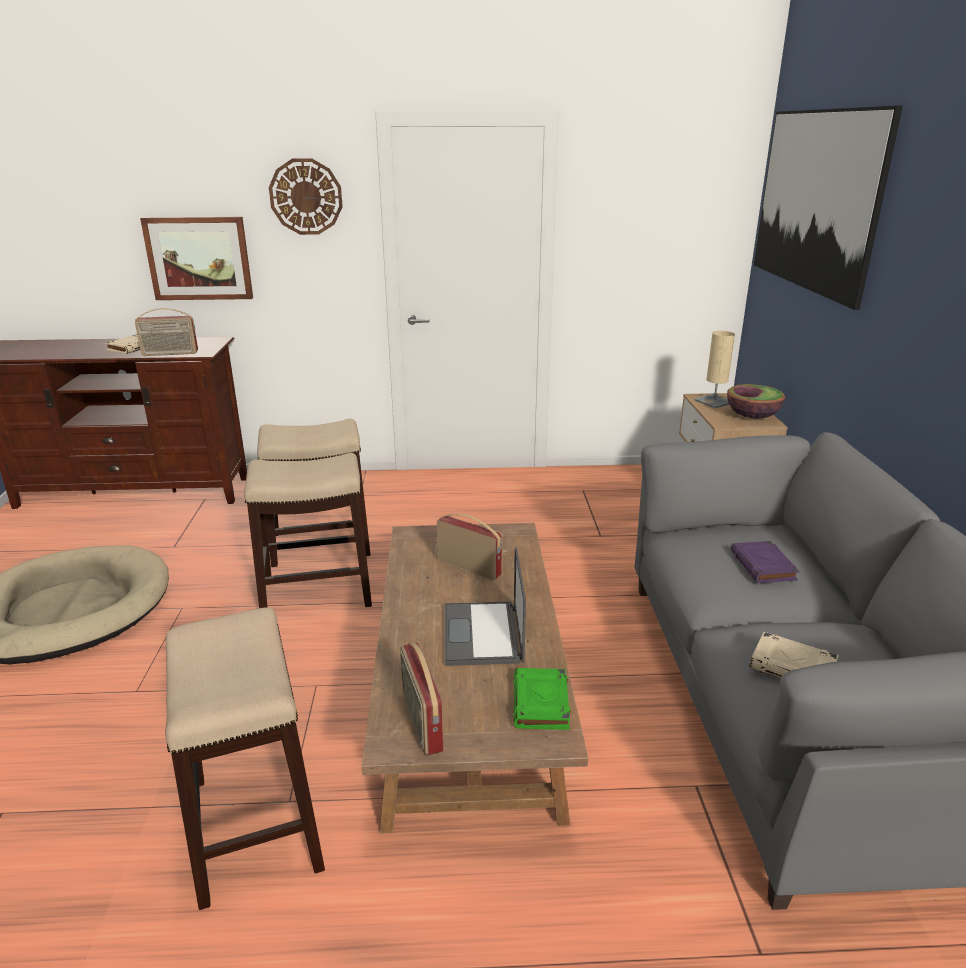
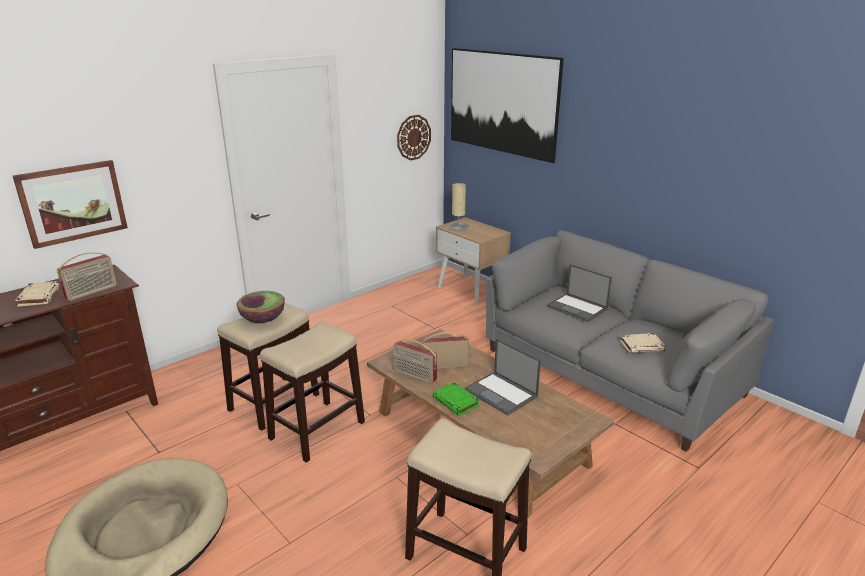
camera: 40 degrees left, 0 degrees up
(306, 197) = (165, 136): wall clock -> wall clock (413, 137)
(421, 722) = (536, 443): radio -> radio (414, 376)
(541, 704) = (569, 409): green book -> green book (456, 402)
(752, 416) = (487, 230): bowl -> bowl (263, 319)
(763, 566) = (577, 308): purple book -> laptop

